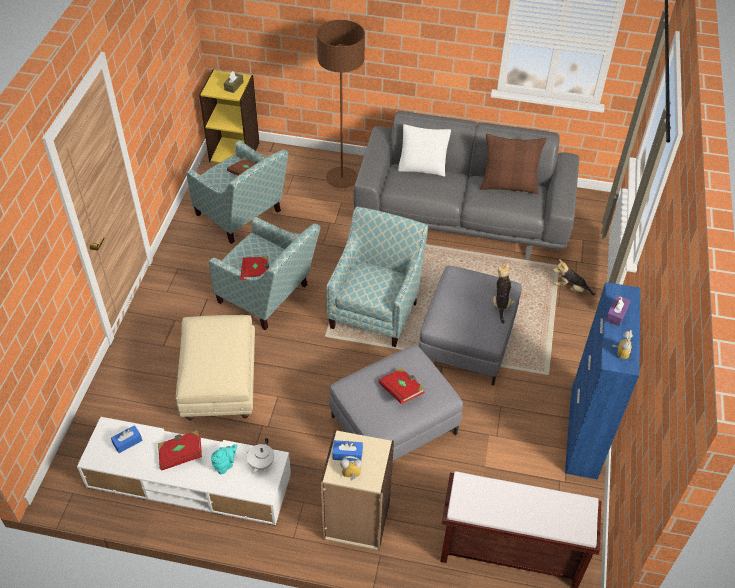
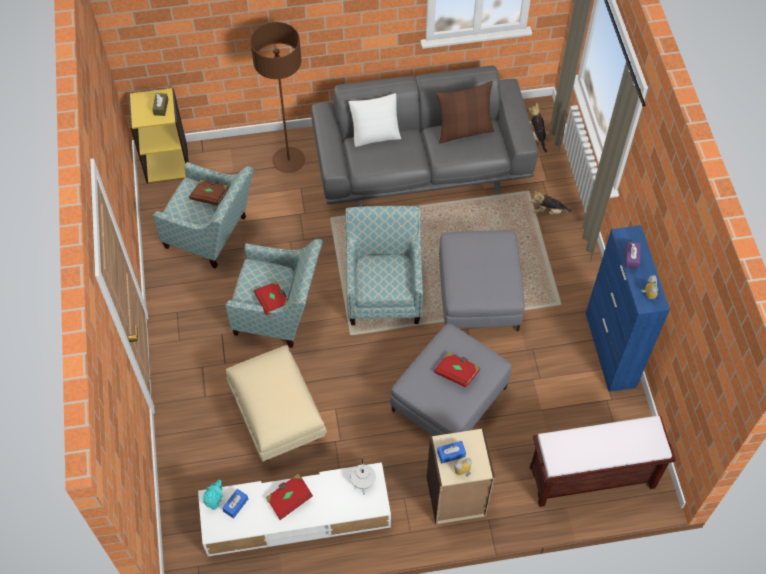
camera: 20 degrees left, 10 degrees up
(225, 465) = (333, 494): turquoise teapot -> turquoise teapot (214, 499)
(501, 303) = (506, 257): plush toy -> plush toy (537, 135)

